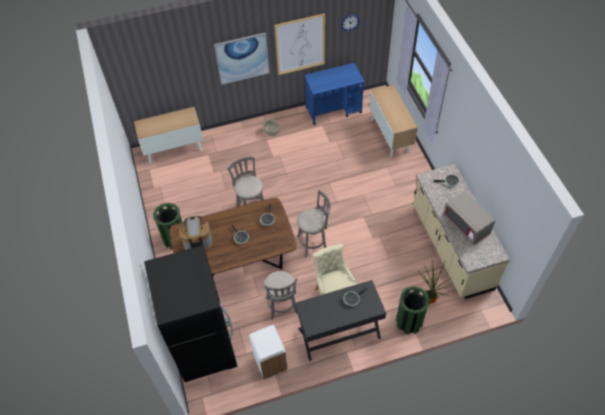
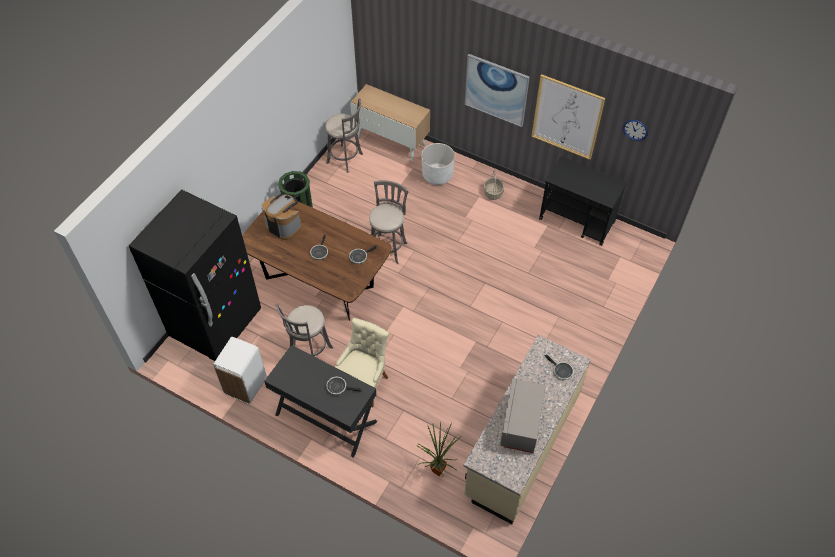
camera: 45 degrees right, 0 degrees up
(227, 147) = (437, 175): none -> white planter
(314, 243) = (403, 324): grey stool -> grey stool (346, 159)
(334, 110) = (577, 221): blue cart -> black cart
(390, 136) = (602, 291): cabinet -> none
(409, 322) = (395, 469): green trash can -> none

